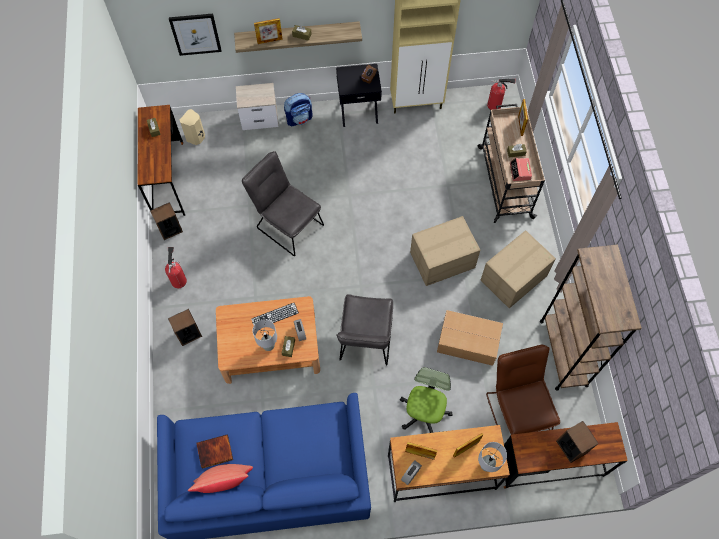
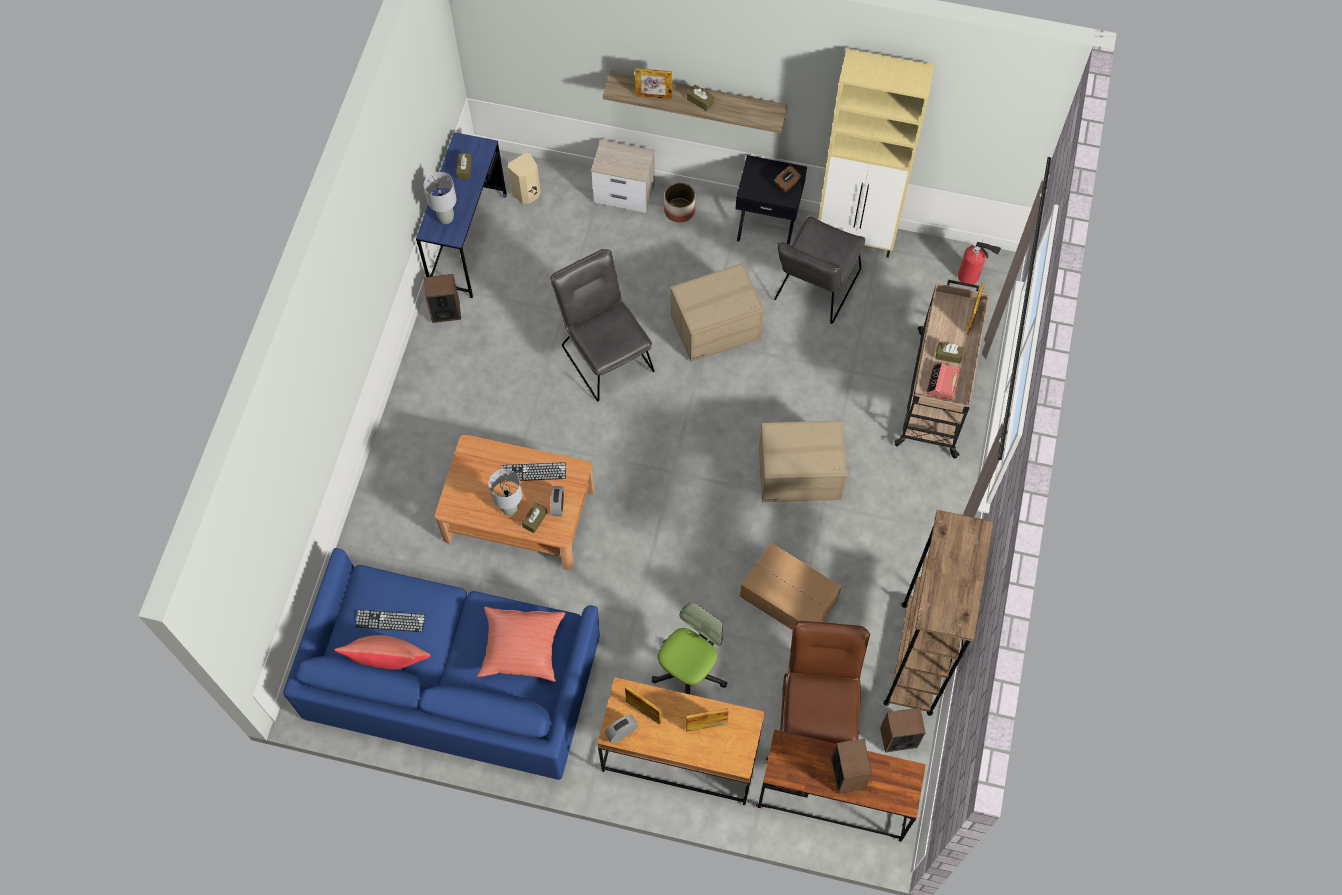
camera: 20 degrees right, 0 degrees up
(168, 179) = (468, 241): brown desk -> blue desk
(179, 279) = (432, 383): fire extinguisher -> none
(188, 334) = (418, 460): speaker -> speaker (898, 737)
(195, 34) = (558, 57): picture -> none
(215, 452) = (390, 621): book -> keyboard
(299, 118) = (679, 210): backpack -> planter
(314, 439) = (522, 649): none -> red pillow
(365, 342) = (647, 550): grey chair -> grey chair (814, 290)
(486, 465) = (724, 756): grey table lamp -> grey table lamp (445, 218)
(514, 278) = (890, 533): cardboard box -> cardboard box (716, 327)

